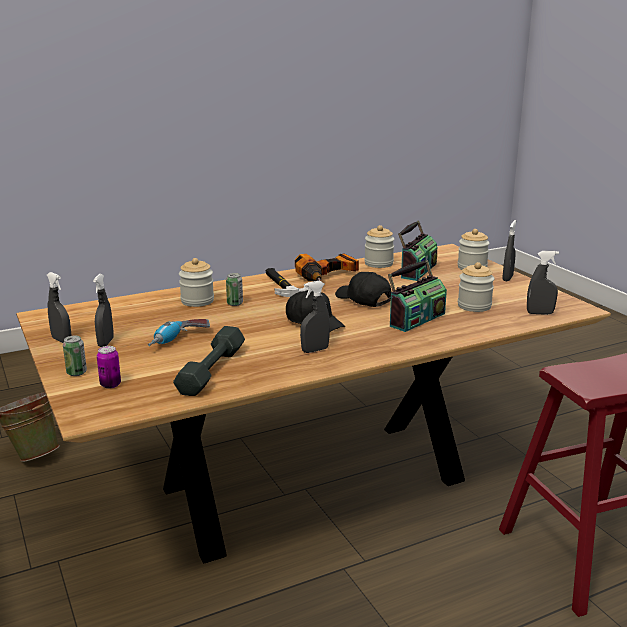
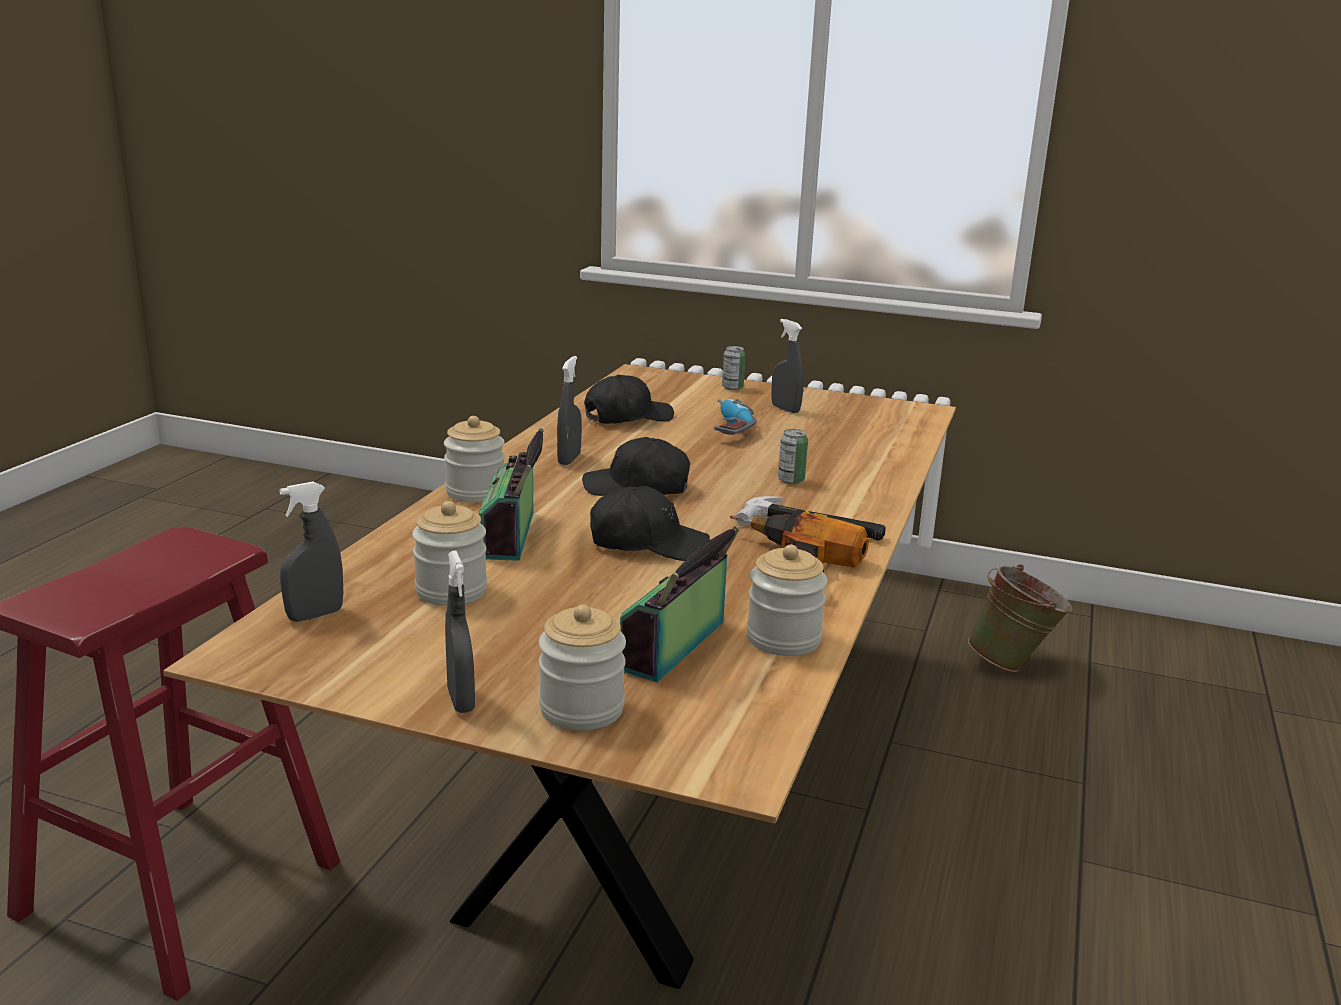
camera: 135 degrees right, 0 degrees up
(61, 340) = (827, 400): grey spray bottle -> none
(110, 385) = (681, 389): can -> none
(197, 301) = (840, 469): jar -> jar (475, 492)
(212, 370) = (627, 417): grey dumbbell -> black cap
(417, 271) = (677, 647): radio -> radio turned 45 degrees clockwise

